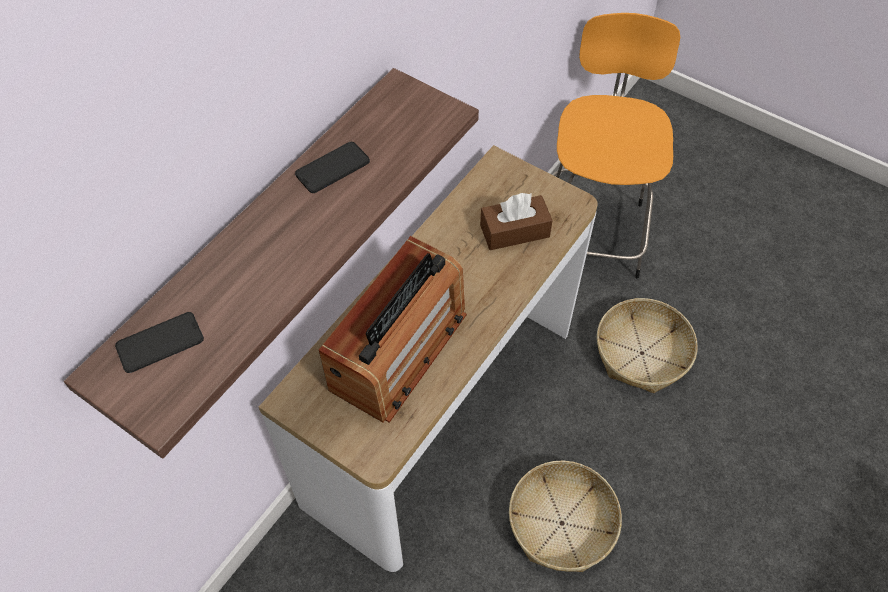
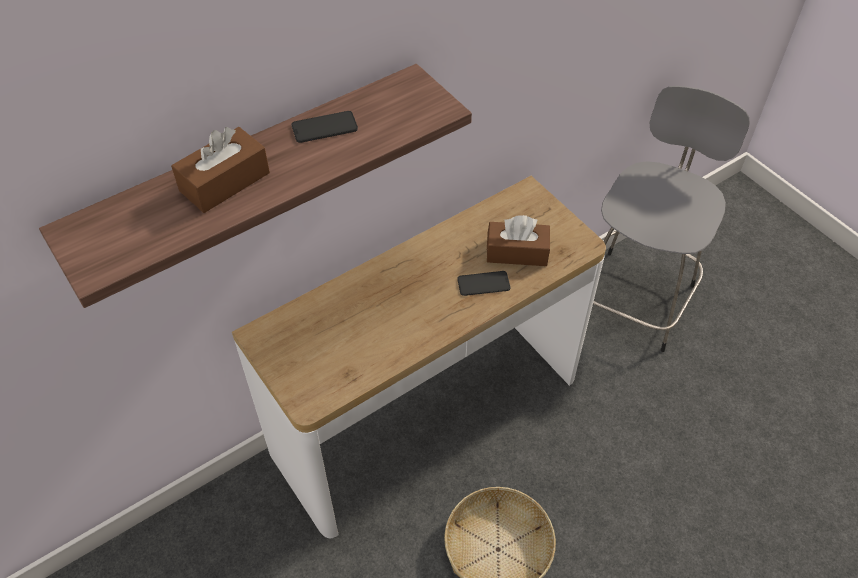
camera: 20 degrees right, 5 degrees down
(160, 342) = (122, 220): phone -> phone (483, 284)
(254, 262) = (225, 182): none -> brown tissue box
(399, 350) = (369, 322): radio -> none
(593, 230) = (636, 296): orange stool -> grey stool
(642, 353) = (639, 421): basket -> none

